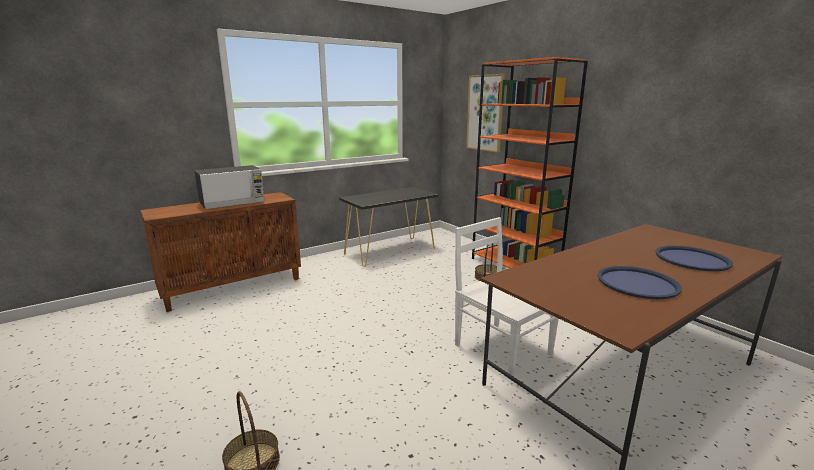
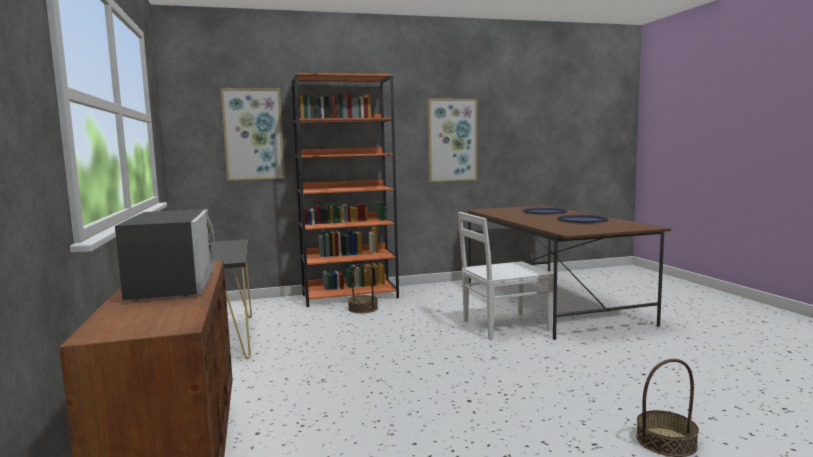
camera: 70 degrees left, 10 degrees down
(662, 133) = (452, 140): none -> picture

